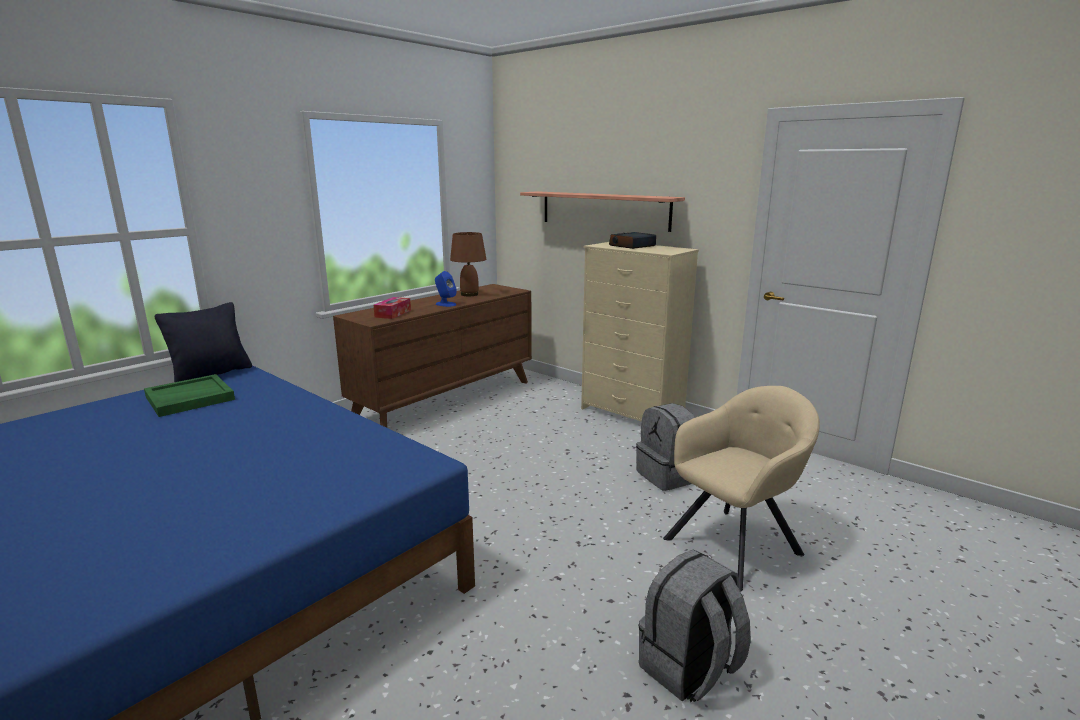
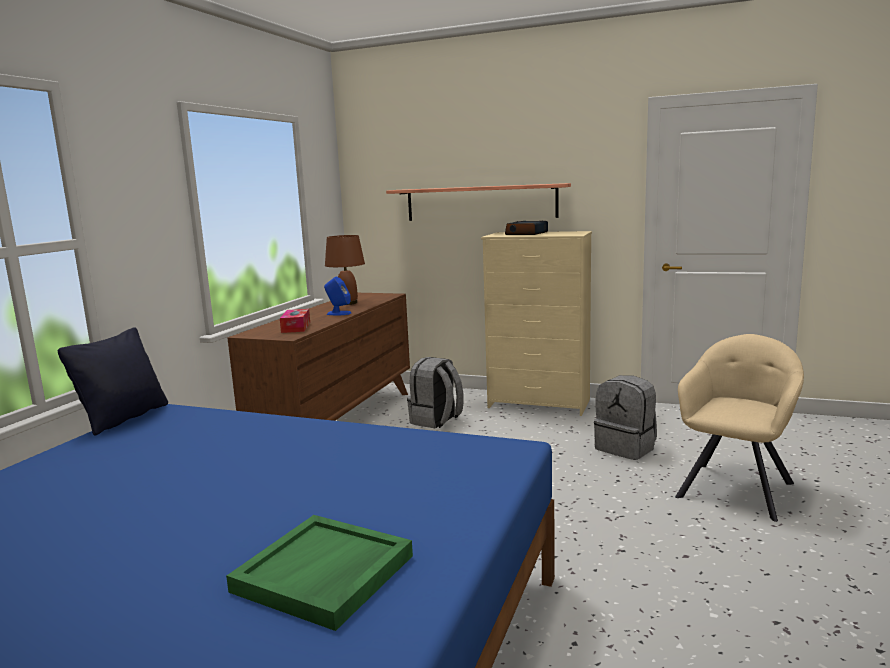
camera: 20 degrees left, 5 degrees down
(189, 398) = (138, 444): green tray -> green tray (324, 574)
(689, 669) = (802, 589): grey backpack -> grey backpack (436, 420)

